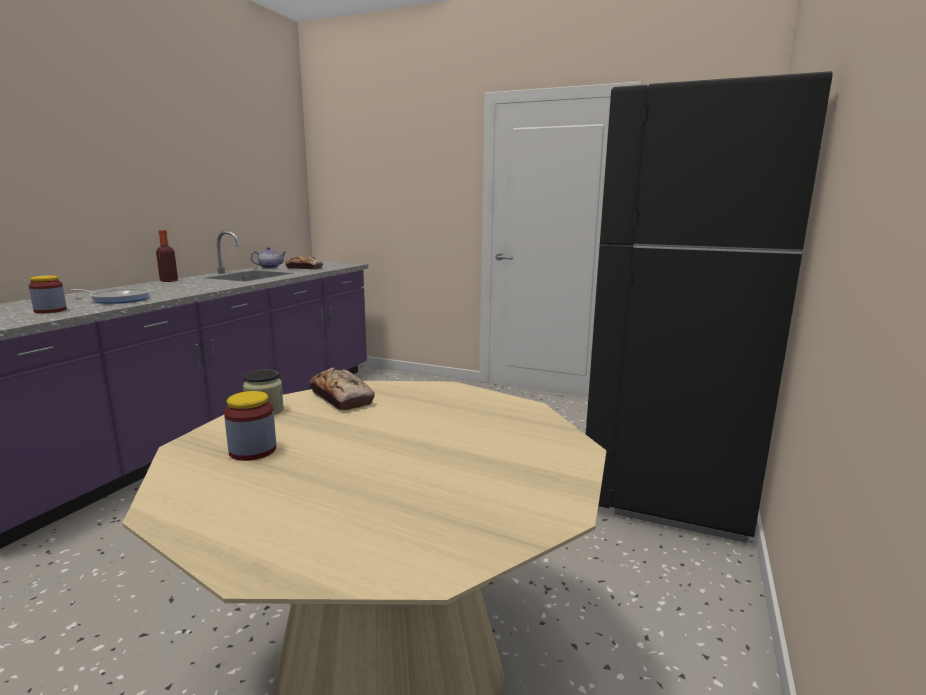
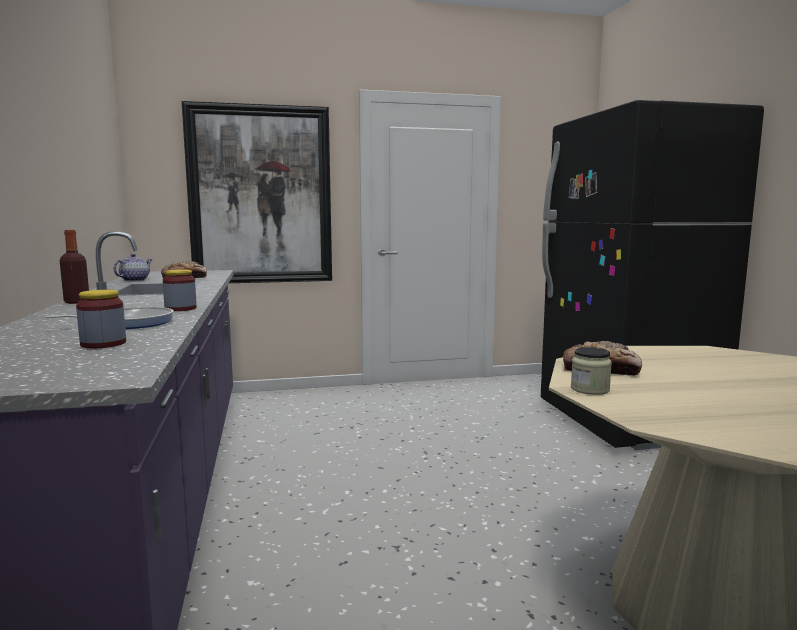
camera: 35 degrees left, 5 degrees down
(253, 451) = (694, 411): jar -> jar (180, 309)
(399, 199) = (260, 195): none -> picture

